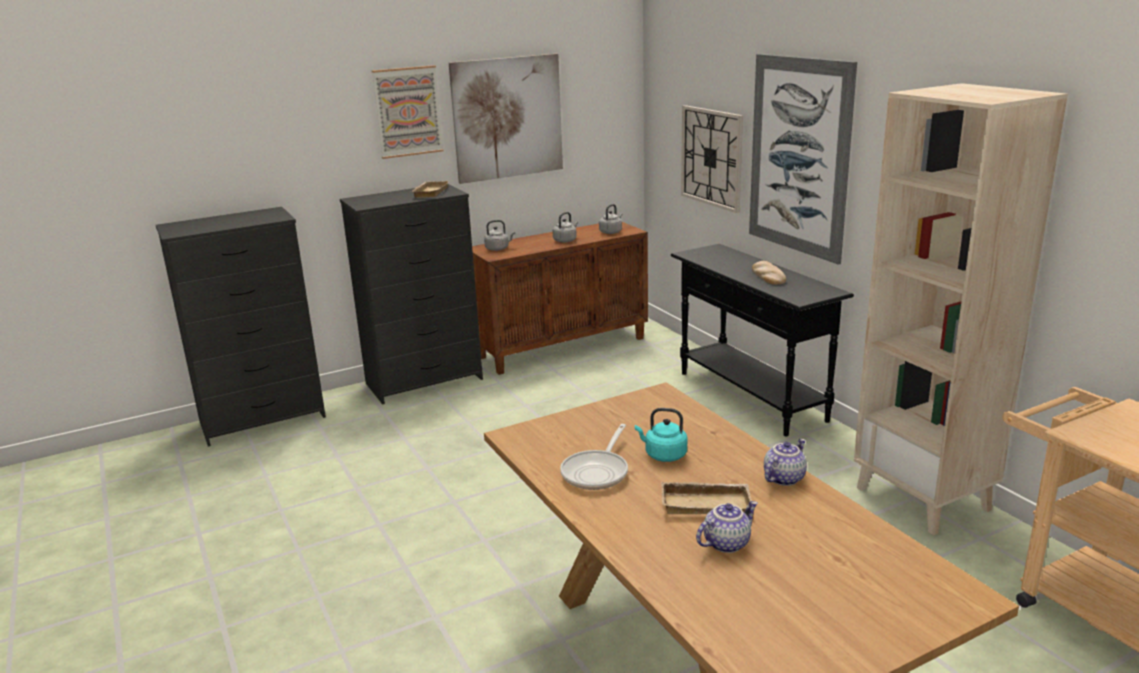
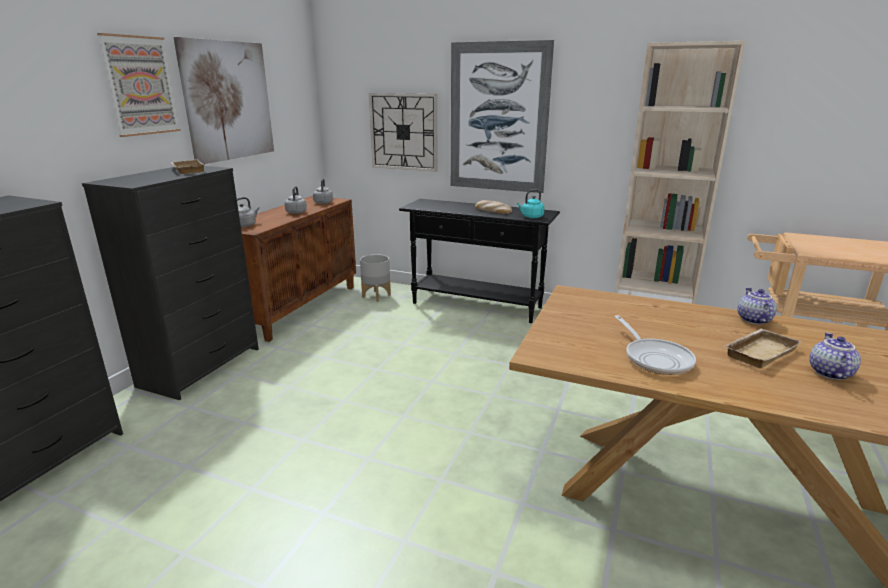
camera: 40 degrees left, 0 degrees up
(655, 354) = (376, 296): none -> grey planter
(663, 455) = (664, 330): turquoise kettle -> turquoise kettle (531, 217)

